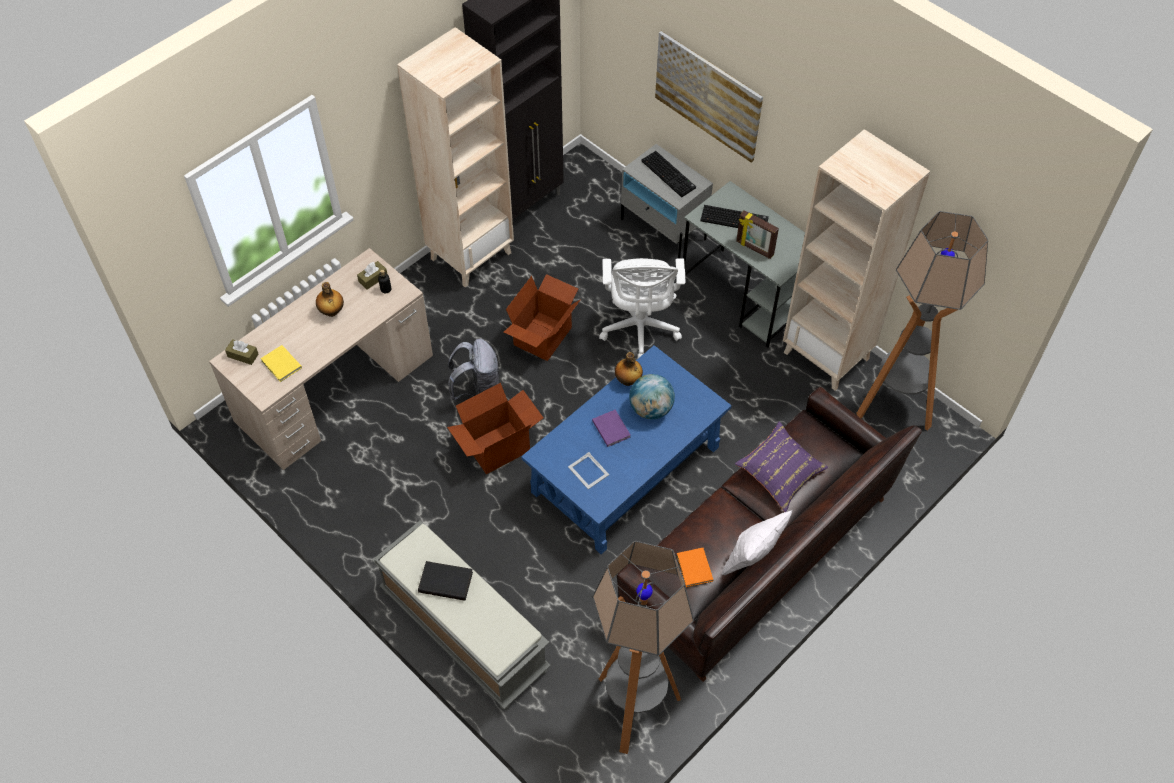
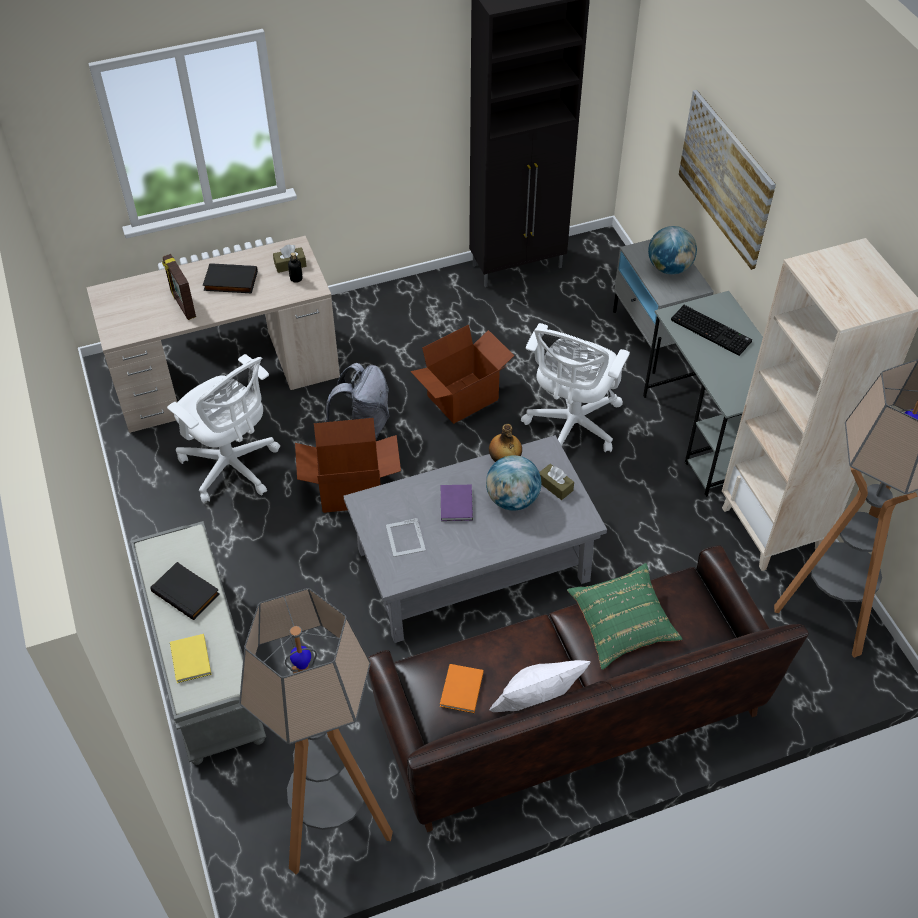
camera: 25 degrees right, 5 degrees down
(243, 355) = (120, 293): brown tissue box -> brown tissue box (555, 486)
(281, 365) = (150, 314): yellow book -> yellow book (190, 661)
(331, 312) = (230, 282): bottle -> black book
(390, 466) = (232, 467): none -> white office chair
(471, 255) = (435, 295): beige bookcase -> none
(625, 470) = (472, 565): blue coffee table -> grey coffee table
(669, 174) = (669, 268): keyboard -> globe
(754, 248) = (717, 368): picture frame -> picture frame (182, 305)
(779, 473) = (622, 625): purple pillow -> green pillow

